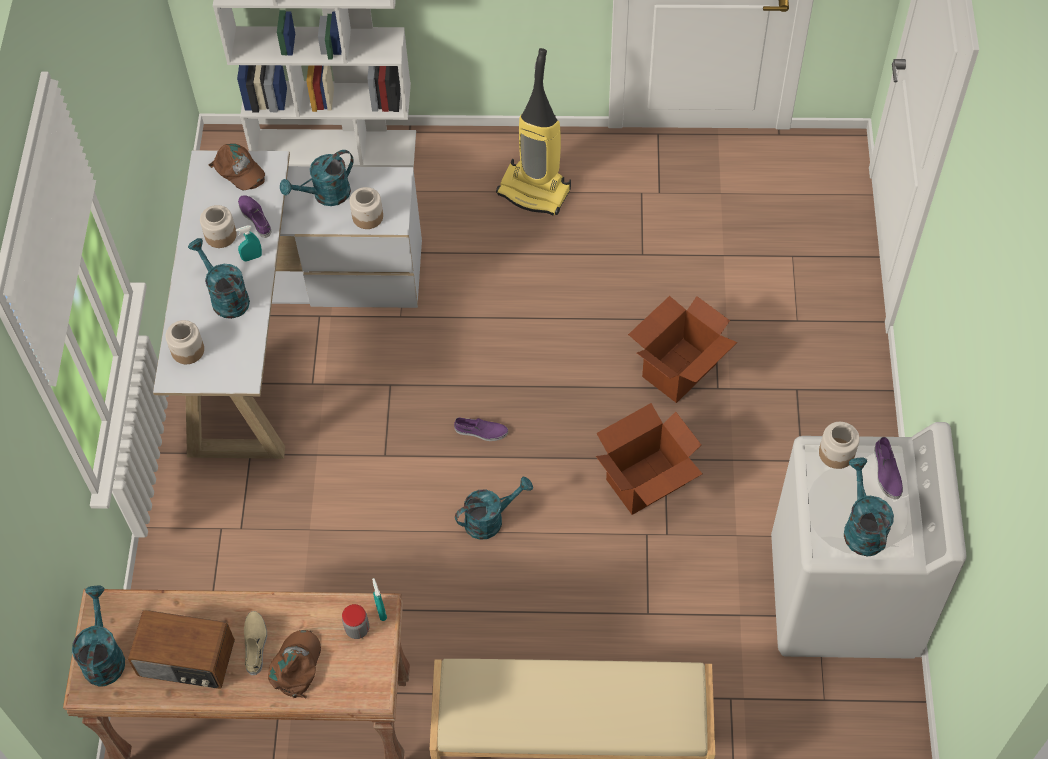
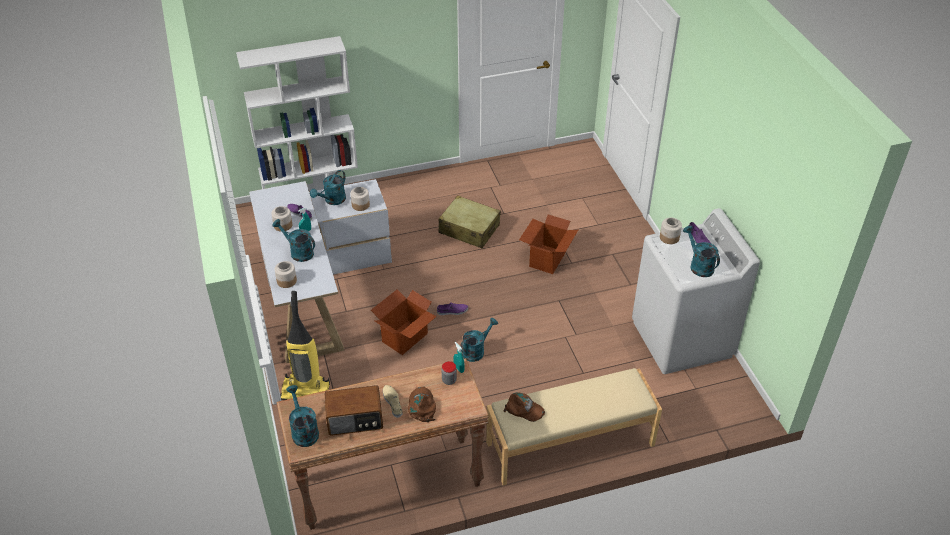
camera: 20 degrees left, 15 degrees down
(238, 170) = (280, 195): brown cap -> brown cap (524, 409)
(535, 191) = (433, 197): vacuum cleaner -> vacuum cleaner (306, 391)
(570, 273) = (469, 229): none -> beige suitcase
(646, 483) = (554, 313): cardboard box -> cardboard box (405, 338)

